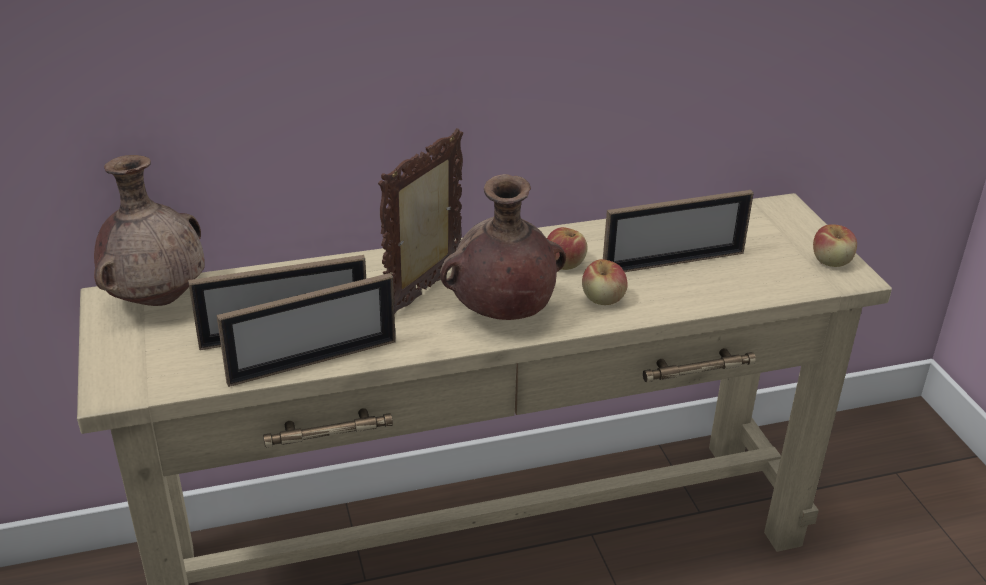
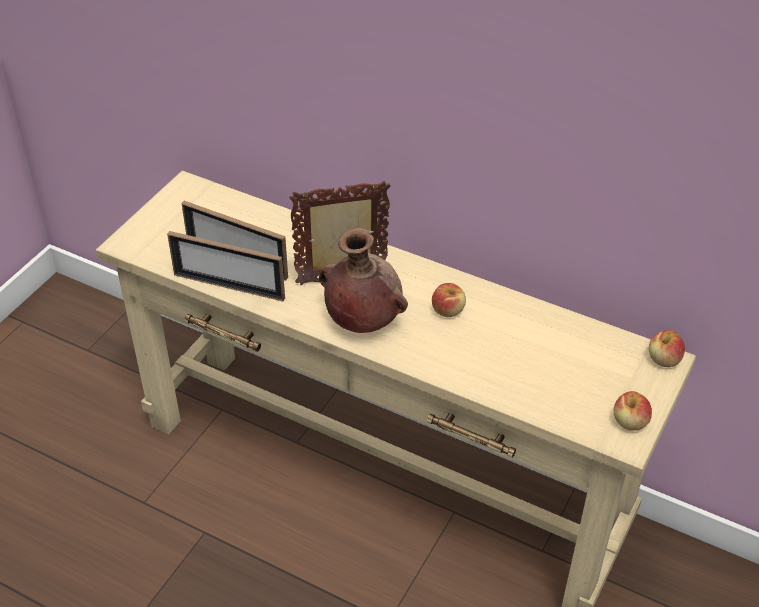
camera: 45 degrees right, 10 degrees up
(158, 299) = (206, 199): brown vase -> none
(603, 299) = (434, 349): apple -> apple (664, 359)
(673, 262) = (517, 353): picture frame -> none

